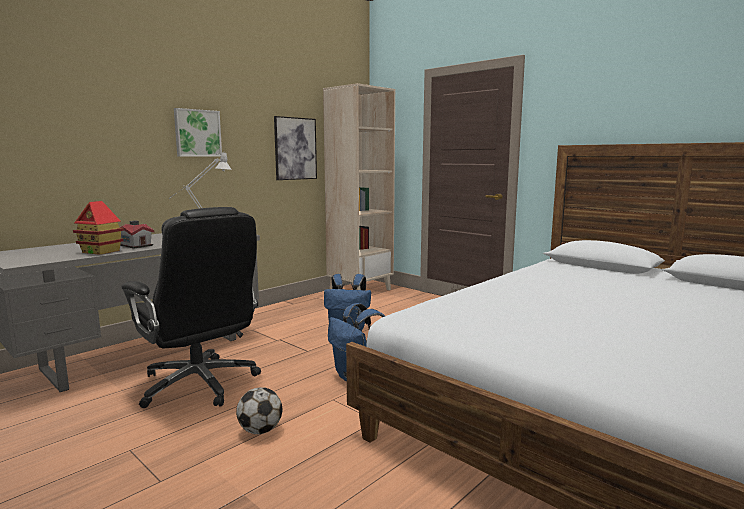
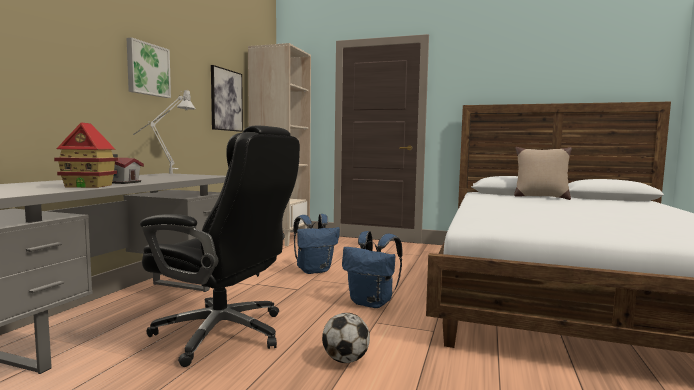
camera: 25 degrees left, 5 degrees down
(624, 275) = (540, 197): none -> beige pillow

